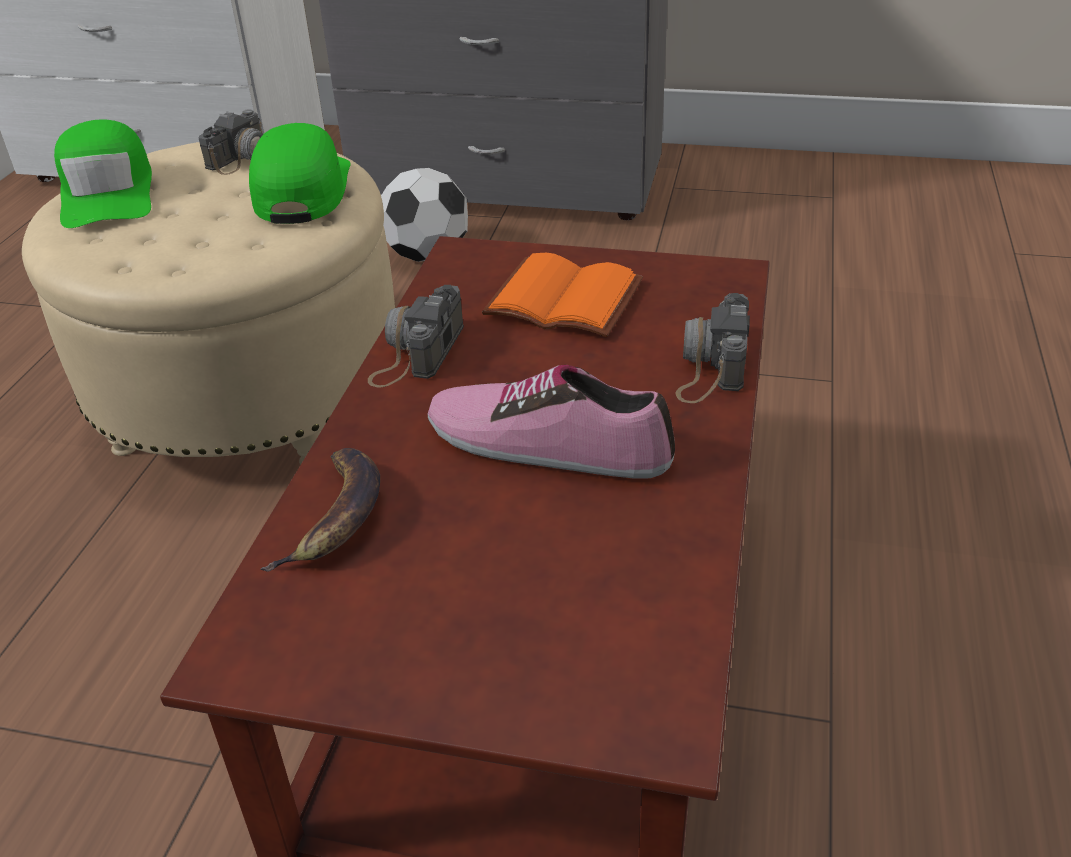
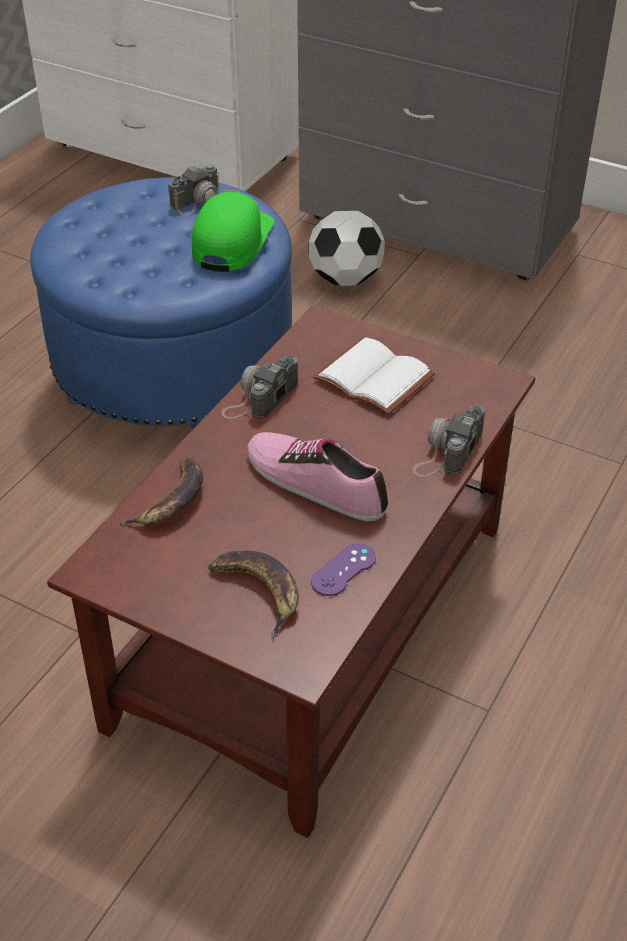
camera: 15 degrees right, 5 degrees up
(108, 193) = (98, 215): green cap -> none
(252, 396) = (175, 376): beige ottoman -> blue ottoman
(534, 622) = (258, 592): none -> banana
(567, 298) = (377, 378): orange book -> white book
(651, 555) = (343, 570): none -> purple game controller

